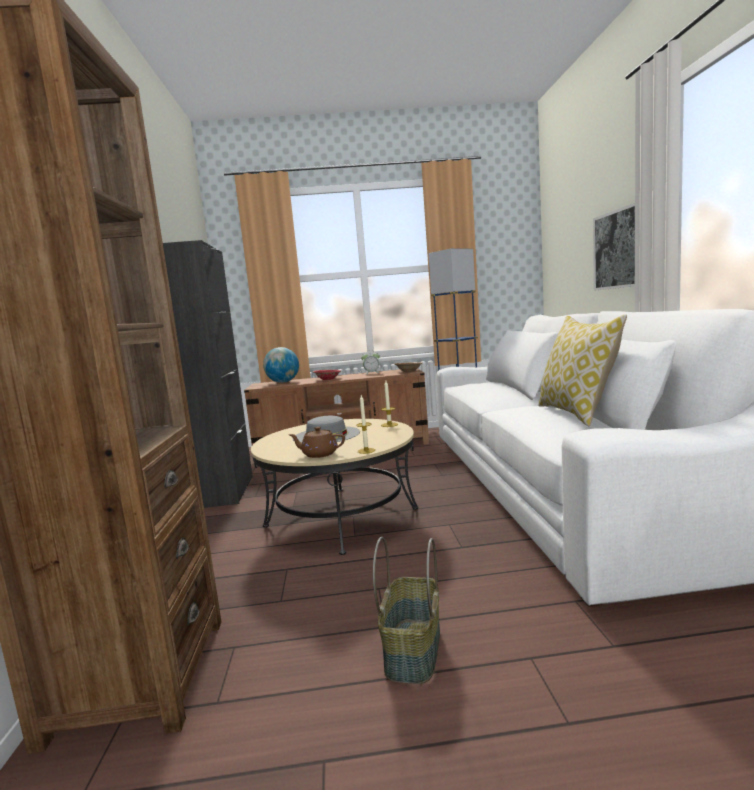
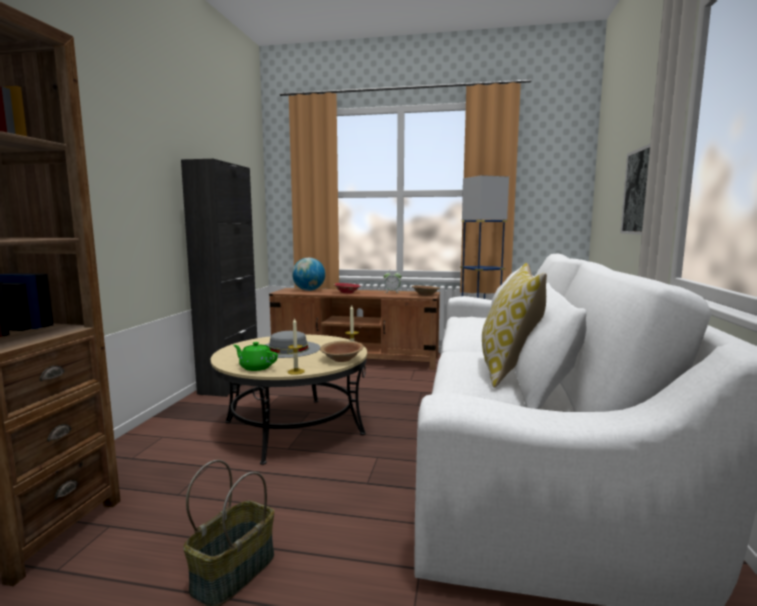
camera: 15 degrees right, 0 degrees up
(319, 454) = (256, 367): brown teapot -> green teapot
(395, 434) = (342, 359): none -> brown bowl

